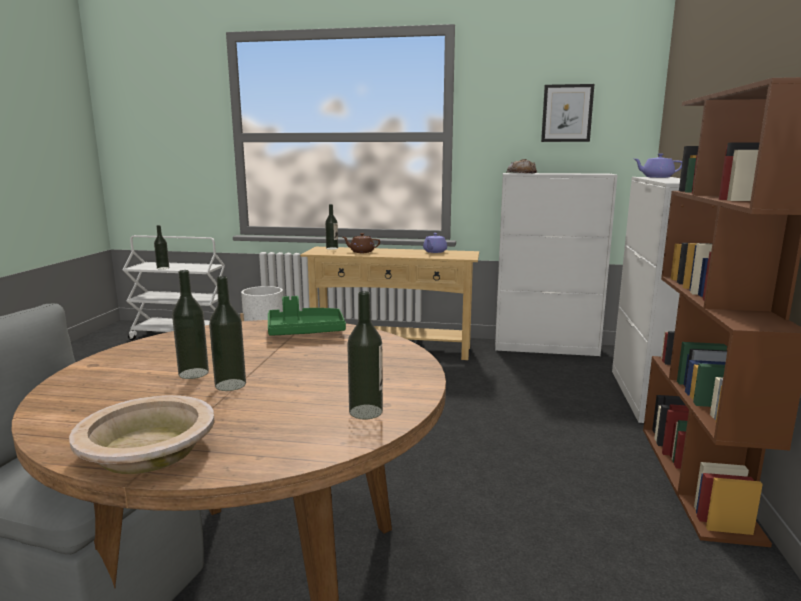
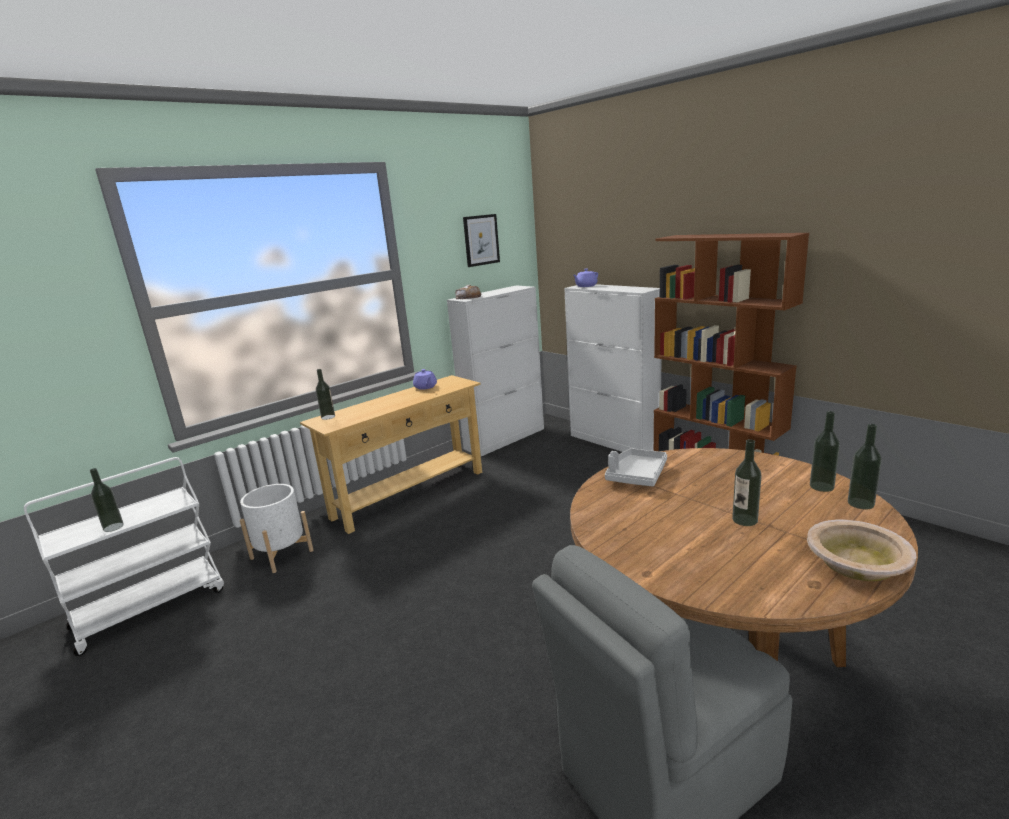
camera: 50 degrees left, 5 degrees up
(193, 373) = (707, 530): bottle -> bottle (860, 503)
(305, 331) = (636, 475): green tray -> grey tray
(361, 252) = (370, 409): brown teapot -> none

